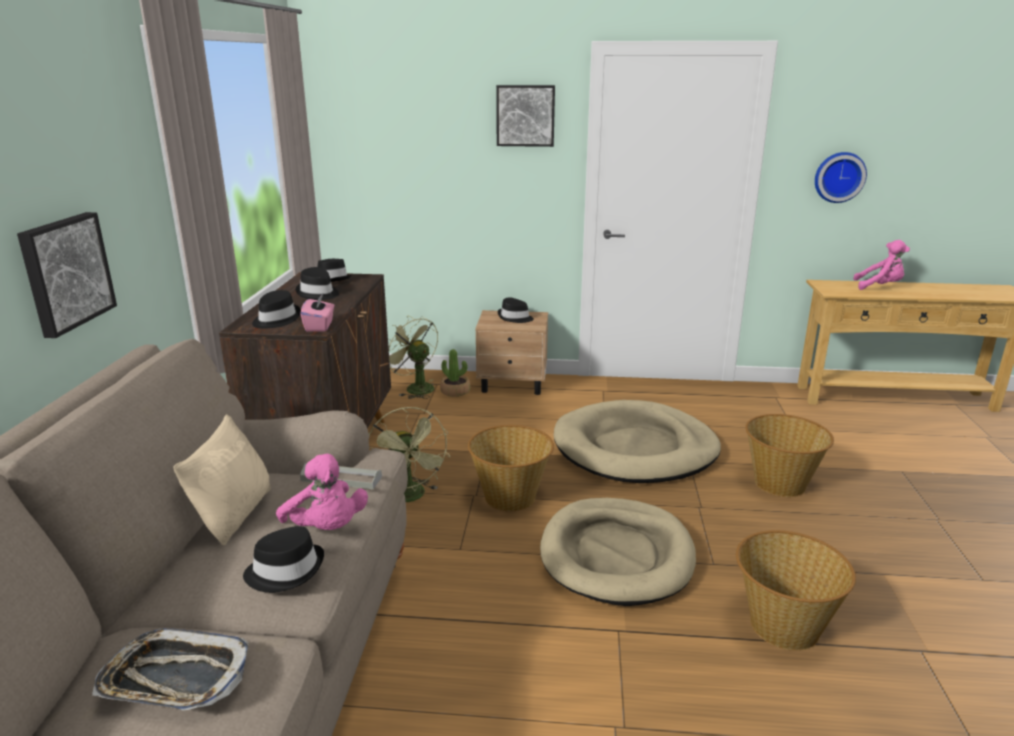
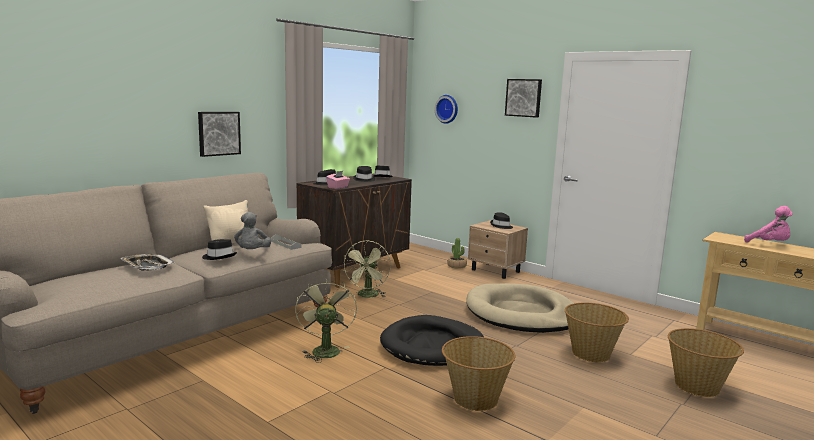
camera: 35 degrees right, 10 degrees down
(326, 528) = (252, 252): pink plush toy -> grey plush toy
(415, 388) = (437, 259): green fan -> green fan (324, 349)
(510, 496) = (416, 310): basket -> basket (697, 386)
(616, 555) = (432, 345): beige dog bed -> black dog bed
(839, 177) = (741, 152): wall clock -> wall clock (447, 109)

